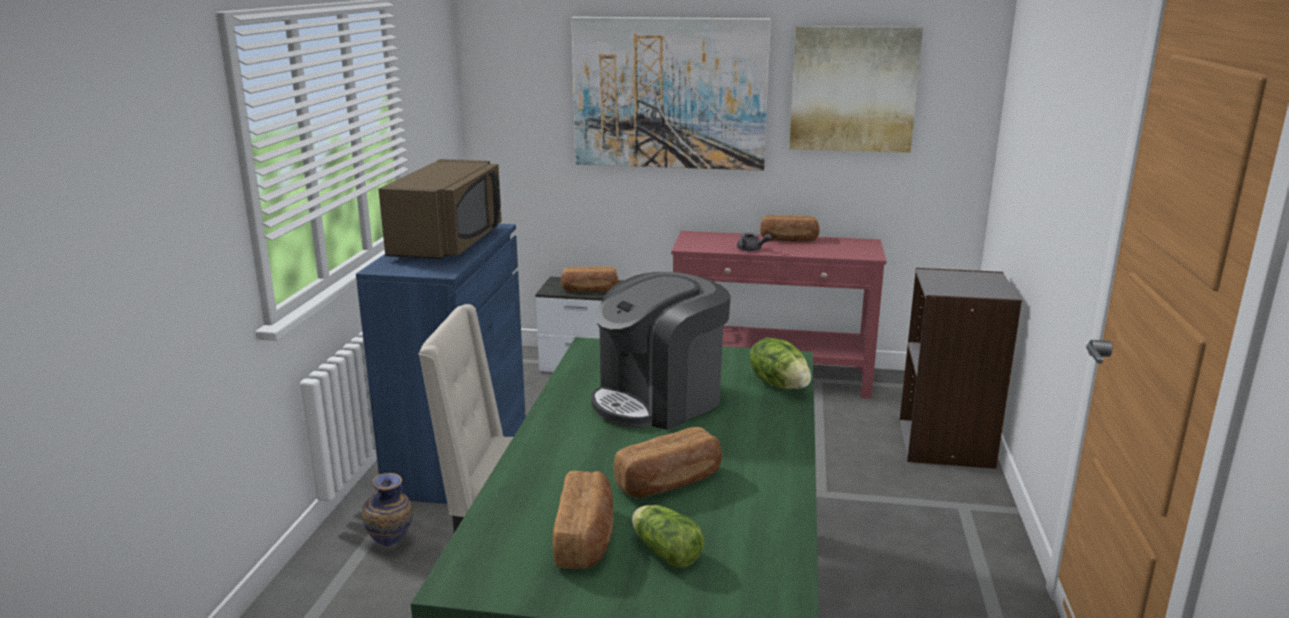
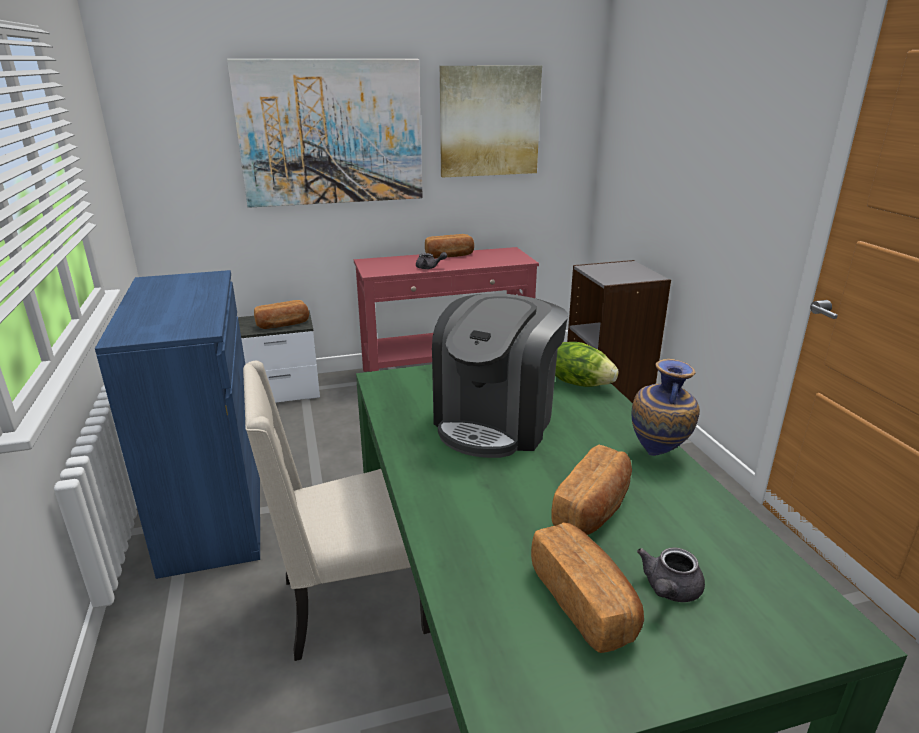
camera: 25 degrees left, 5 degrees up
(391, 546) = (199, 631): vase -> vase (658, 455)
(449, 243) = (178, 298): brown microwave -> none
(664, 551) = (669, 590): lettuce -> grey teapot

